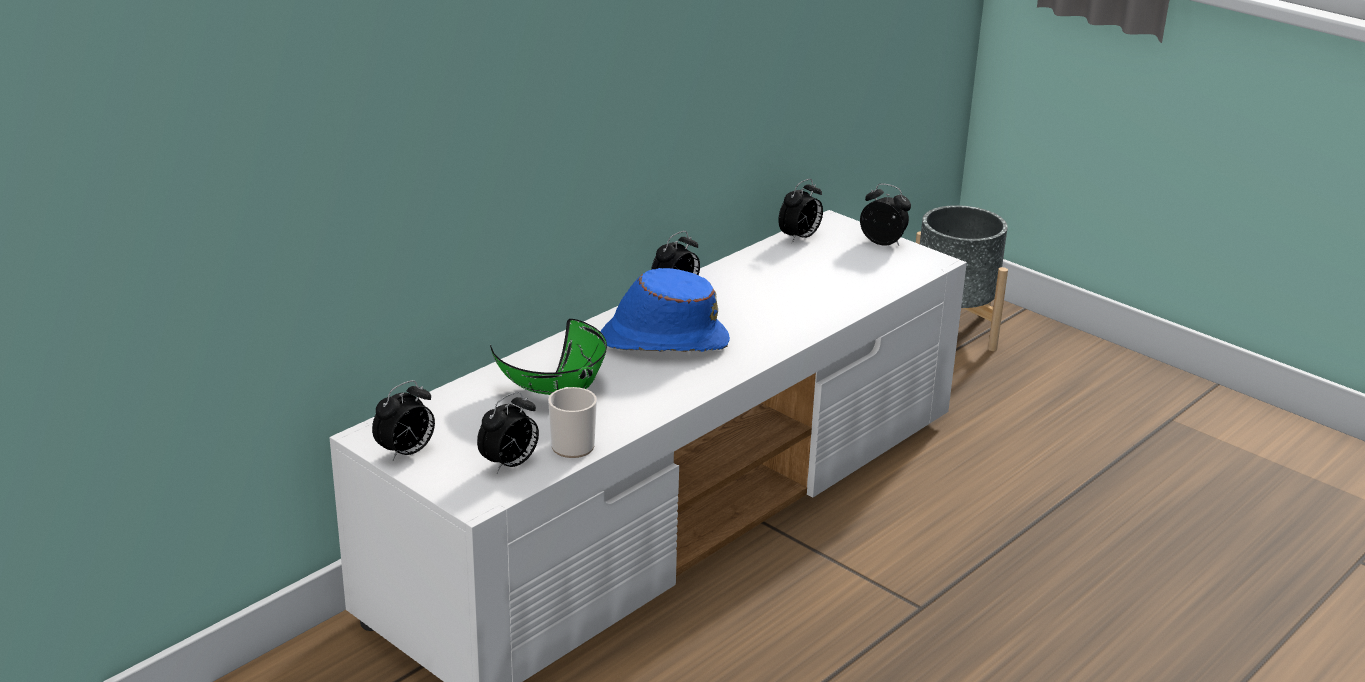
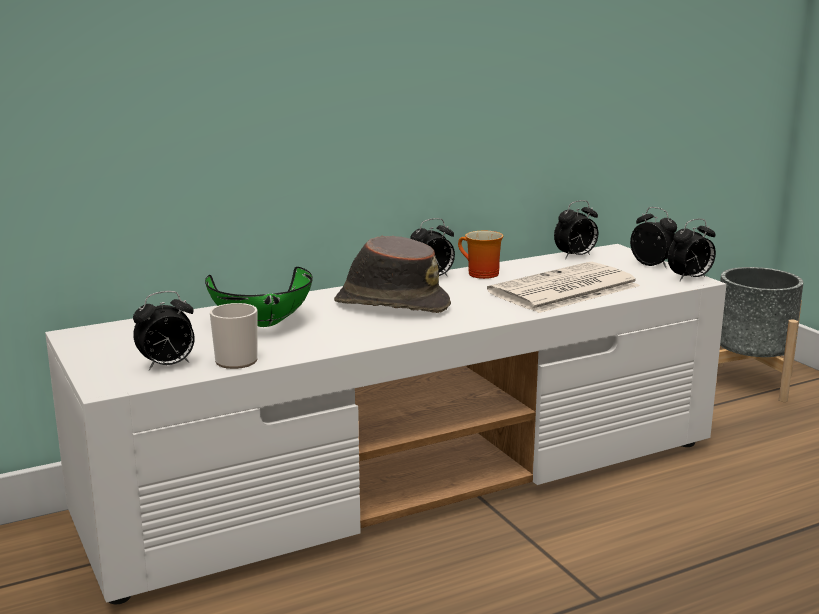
camera: 20 degrees right, 10 degrees down
(406, 453) = (91, 348): alarm clock -> alarm clock (690, 279)
(663, 341) = (390, 304): blue hat -> brown hat
(719, 280) = (479, 274): none -> mug
(819, 294) = (563, 290): none -> newspaper

